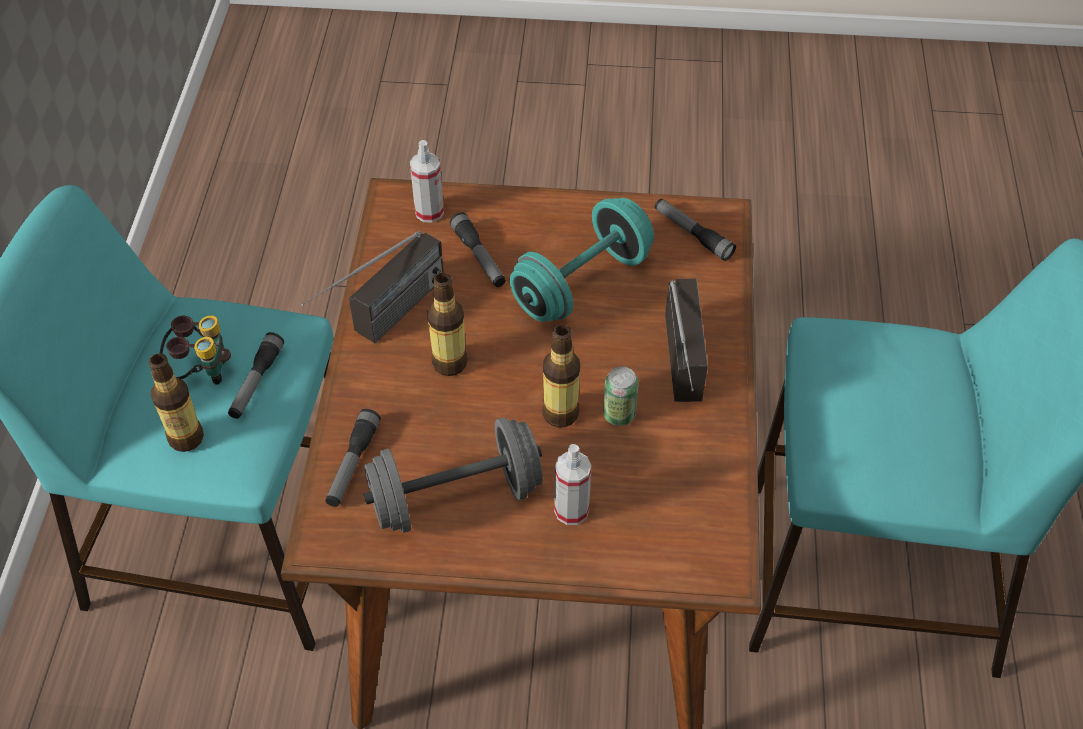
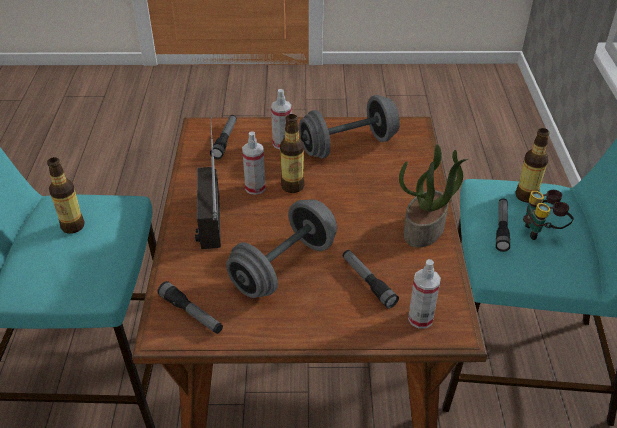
camera: 175 degrees right, 10 degrees down
(352, 464) = (412, 156): flashlight -> flashlight (225, 140)
(383, 324) = (424, 230): radio -> potted plant
(449, 363) = (370, 209): bottle -> bottle (73, 226)
(581, 283) = (283, 267): turquoise dumbbell -> grey dumbbell
(619, 414) = (255, 188): can -> spray bottle

